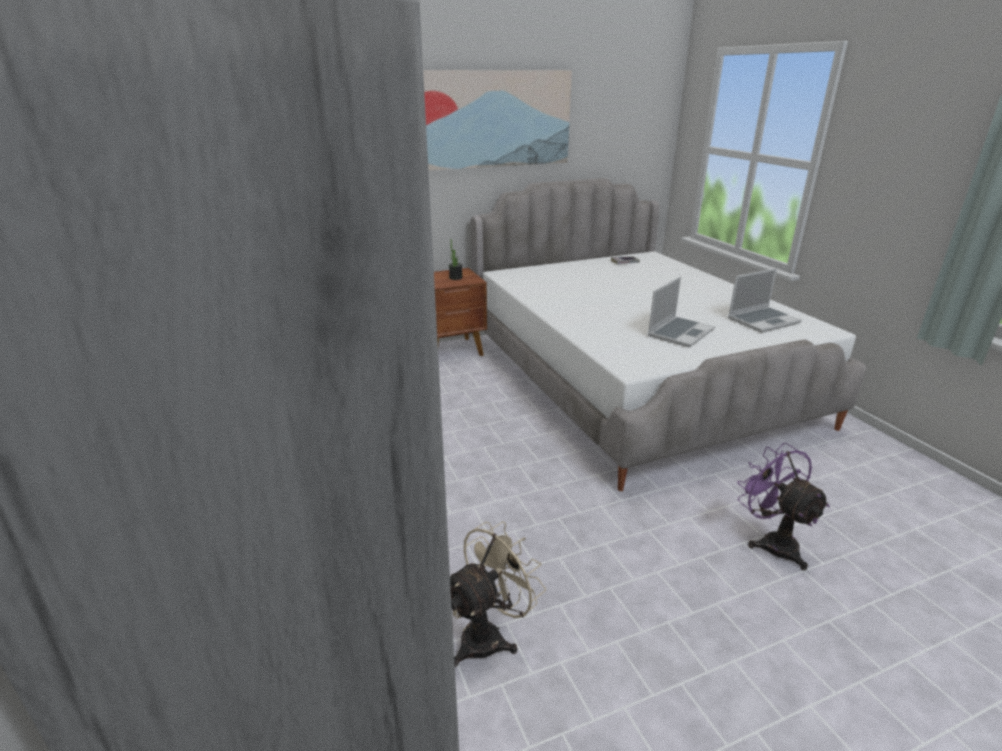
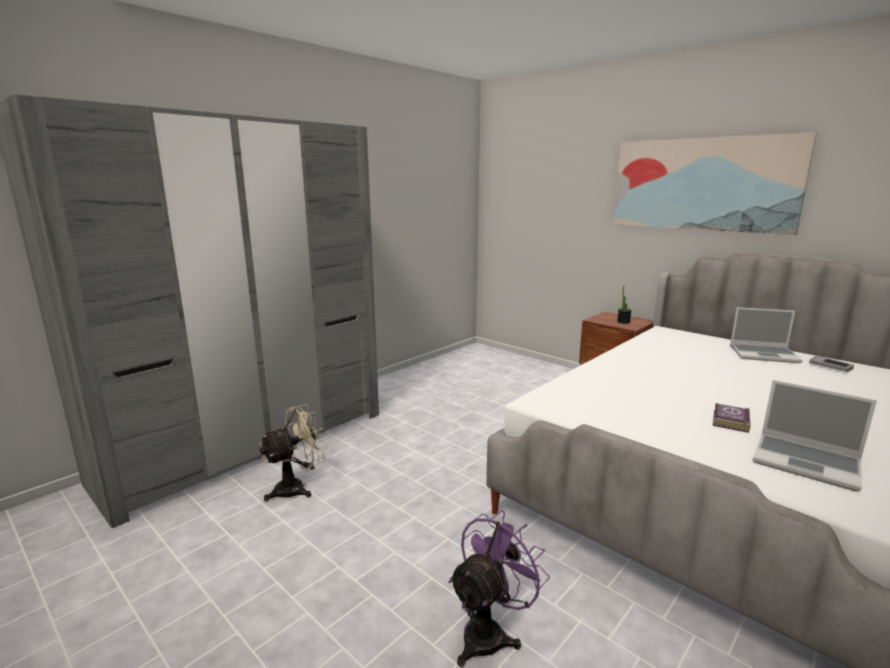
camera: 65 degrees right, 10 degrees down
(489, 635) = (297, 488): beige fan -> beige fan turned 60 degrees counterclockwise
(680, 332) = (661, 415): laptop -> laptop (764, 354)
(699, 318) = (729, 421): none -> book

